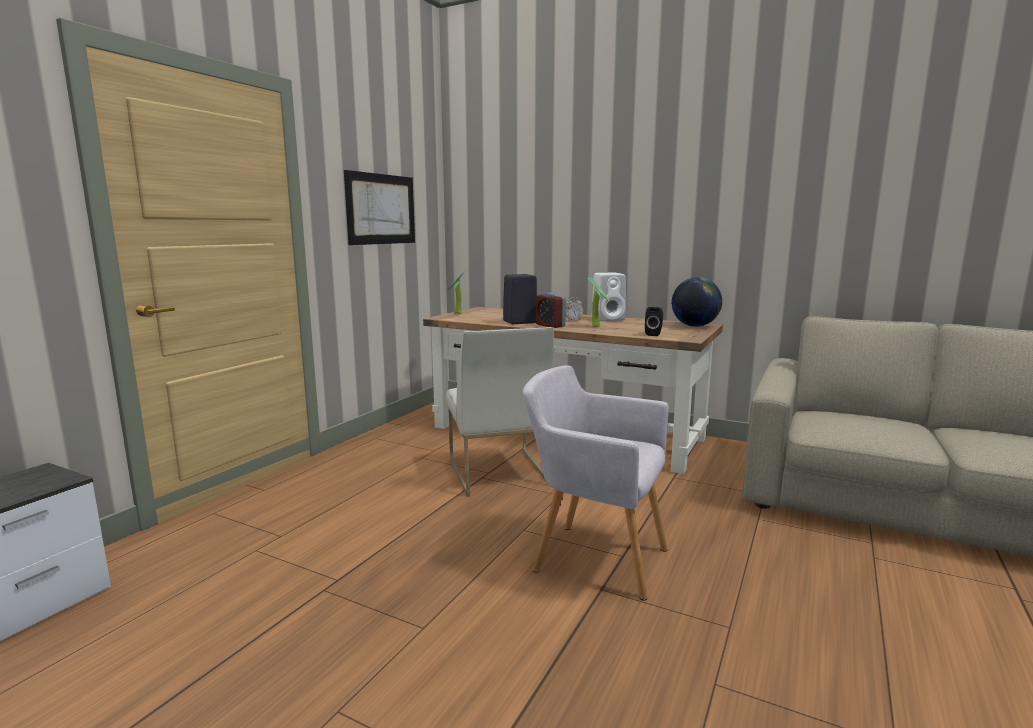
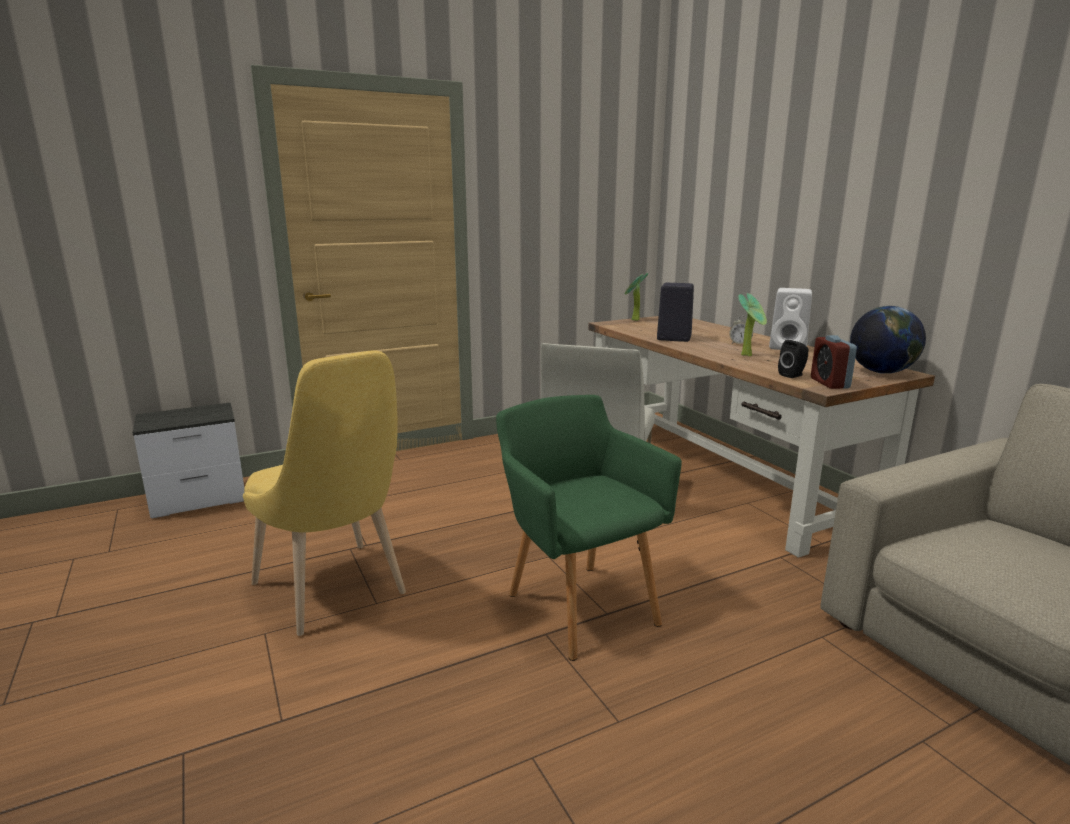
camera: 35 degrees right, 5 degrees up
(366, 637) = (335, 593): none -> yellow chair
(381, 209) = (566, 204): picture -> none
(550, 325) = (696, 347): alarm clock -> alarm clock (829, 383)
(594, 557) = (578, 604): grey armchair -> green armchair

